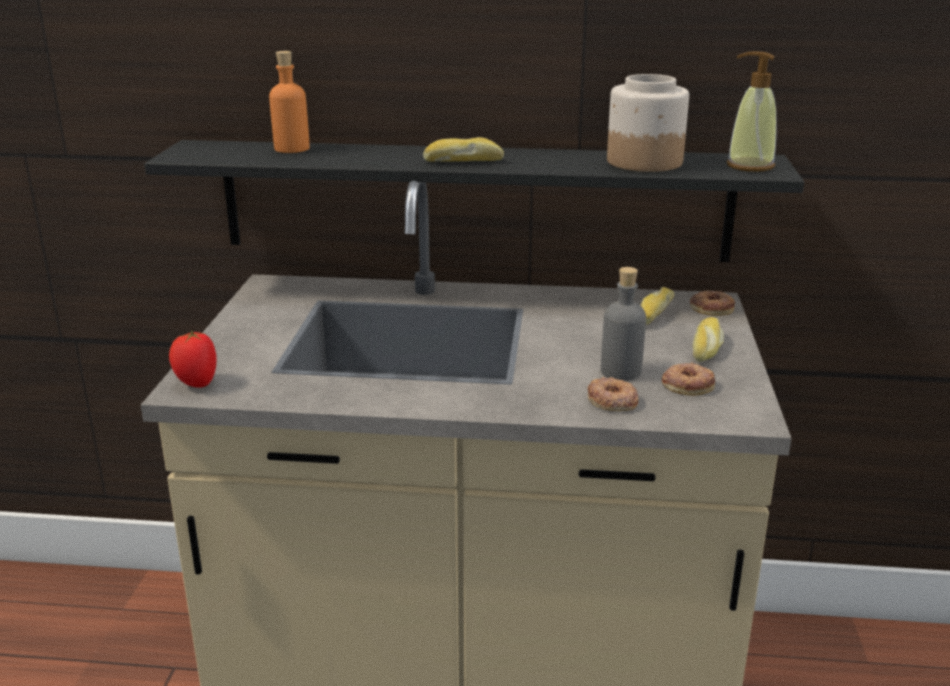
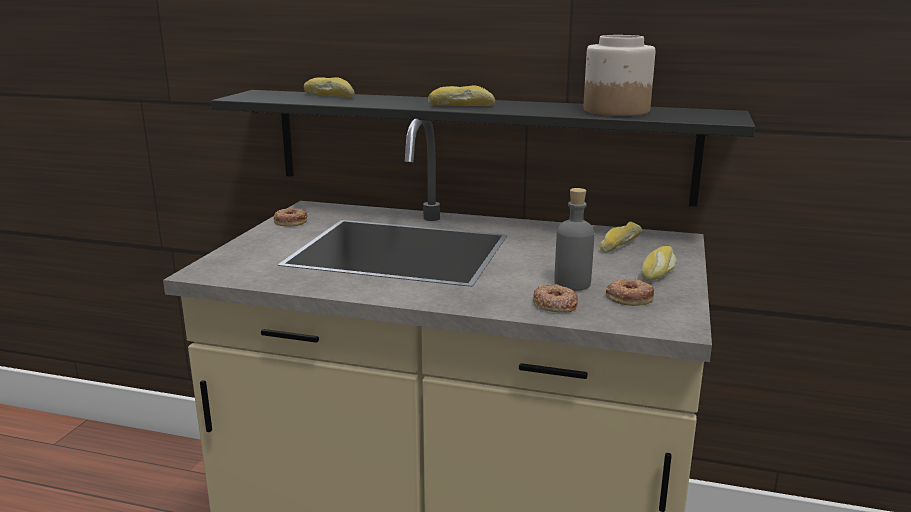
camera: 10 degrees right, 5 degrees down
(196, 383) = (214, 268): tomato -> none
(291, 148) = (330, 96): orange bottle -> bread
(711, 308) = (675, 243): donut -> donut (291, 221)
(749, 166) = (709, 115): soap dispenser -> none

